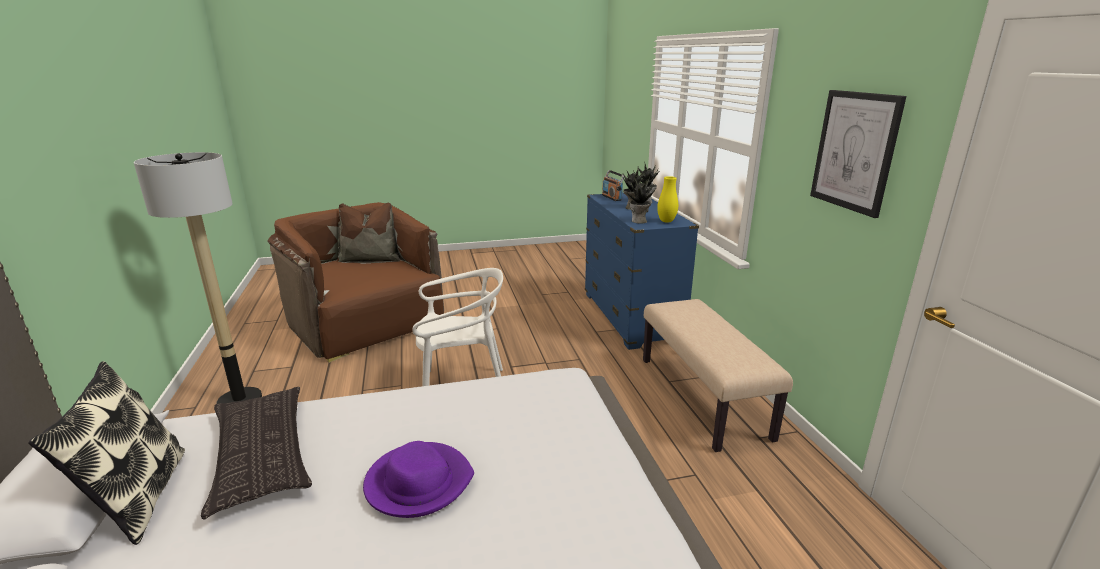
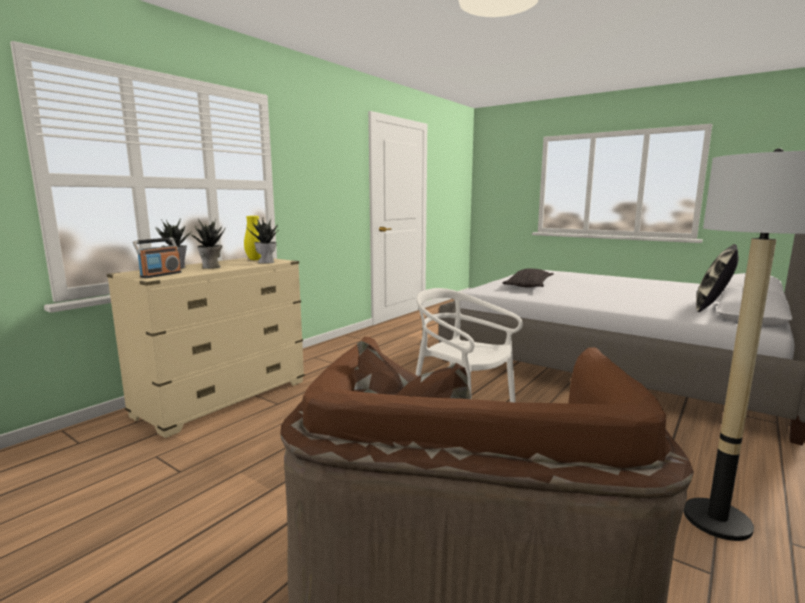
camera: 130 degrees left, 10 degrees down
(261, 455) = (651, 304): pillow -> pillow (529, 285)
(418, 482) = (581, 287): purple hat -> none
(631, 317) = (223, 399): blue dresser -> beige dresser
(703, 397) = (341, 353): beige bench -> none
(854, 151) = (337, 173): picture -> none

